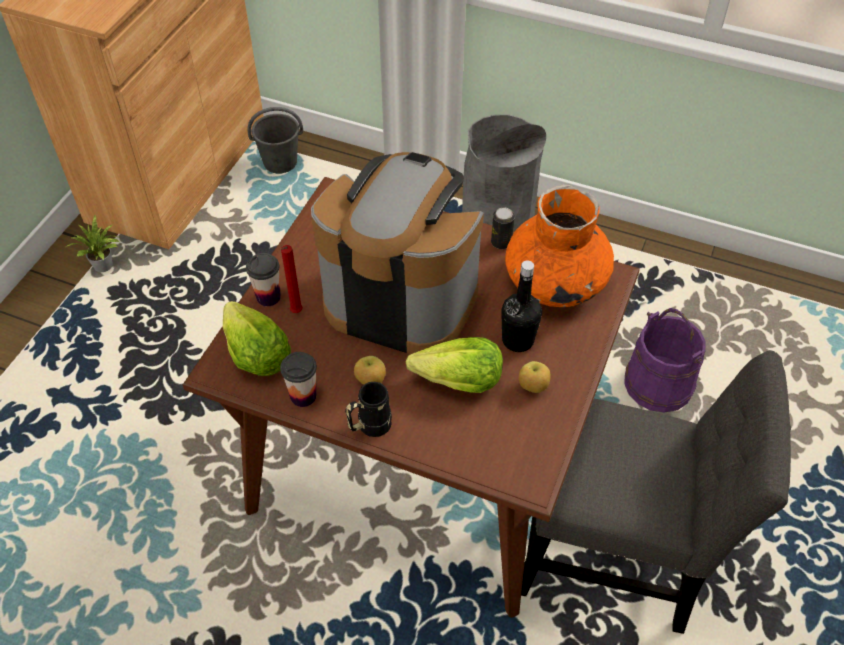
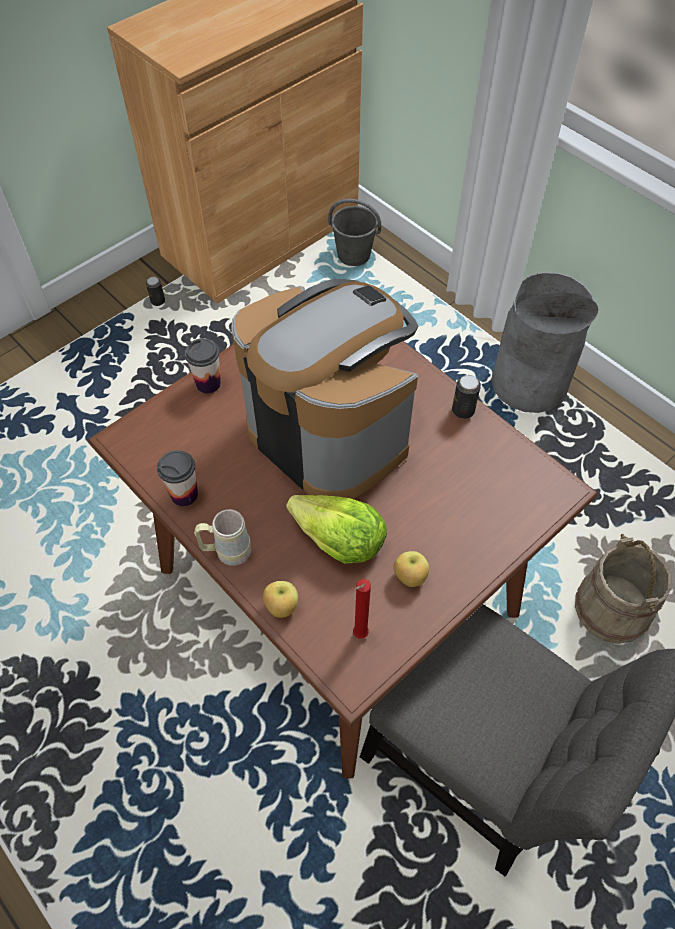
camera: 25 degrees right, 5 degrees up
(105, 267) = (158, 301): potted plant -> can
(256, 354) = (165, 436): lettuce -> none
(295, 313) = (223, 409): red candle -> red candle (358, 635)
(369, 427) = (226, 551): black mug -> beige mug
(370, 381) = (254, 505): apple -> apple (281, 607)
(518, 340) = (422, 521): black bottle -> none
(554, 281) = (495, 473): orange vase -> none
(657, 384) = (611, 608): purple bucket -> beige bucket

